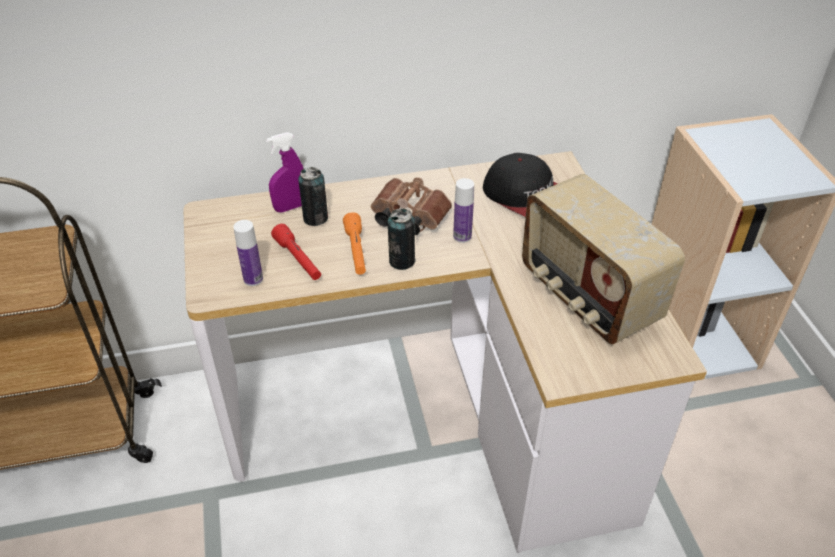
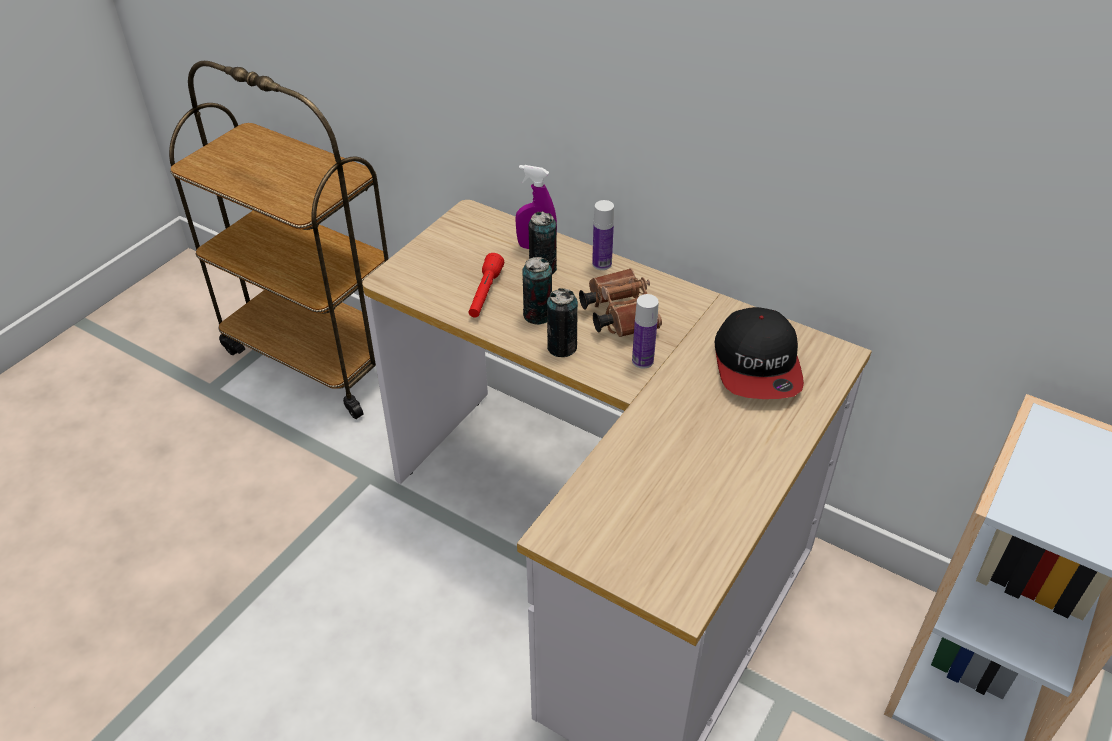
camera: 45 degrees right, 0 degrees up
(253, 279) = (433, 287): bottle -> bottle (602, 264)
(356, 251) = (537, 315): orange flashlight -> can
(587, 296) = (680, 489): radio -> none

